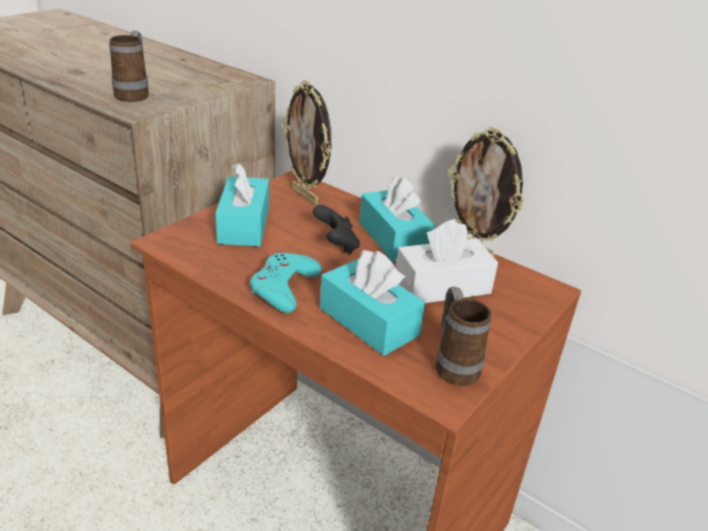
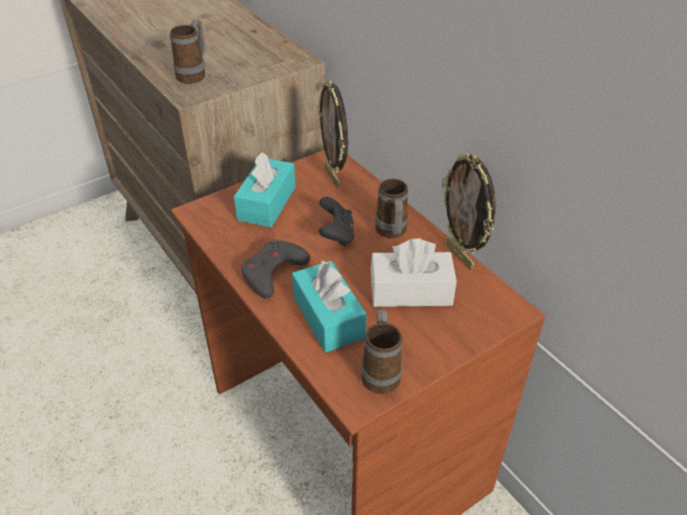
camera: 20 degrees right, 10 degrees up
(284, 287) = (273, 272): turquoise game controller -> grey game controller
(393, 238) = (392, 233): turquoise tissue box -> mug

